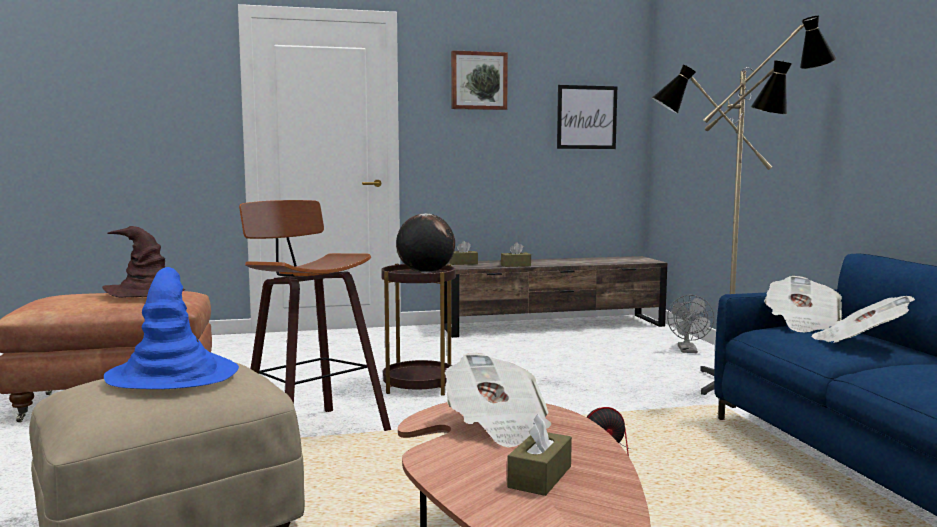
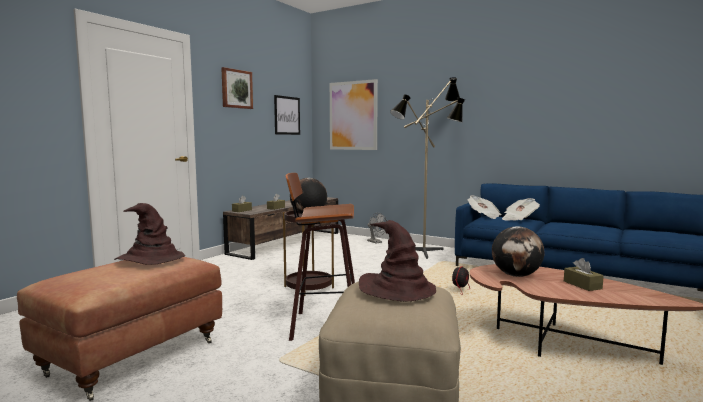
camera: 45 degrees left, 0 degrees up
(173, 375) = (398, 289): blue hat -> brown hat
(497, 426) = (516, 275): newspaper -> globe
(694, 112) = (353, 115): none -> picture

